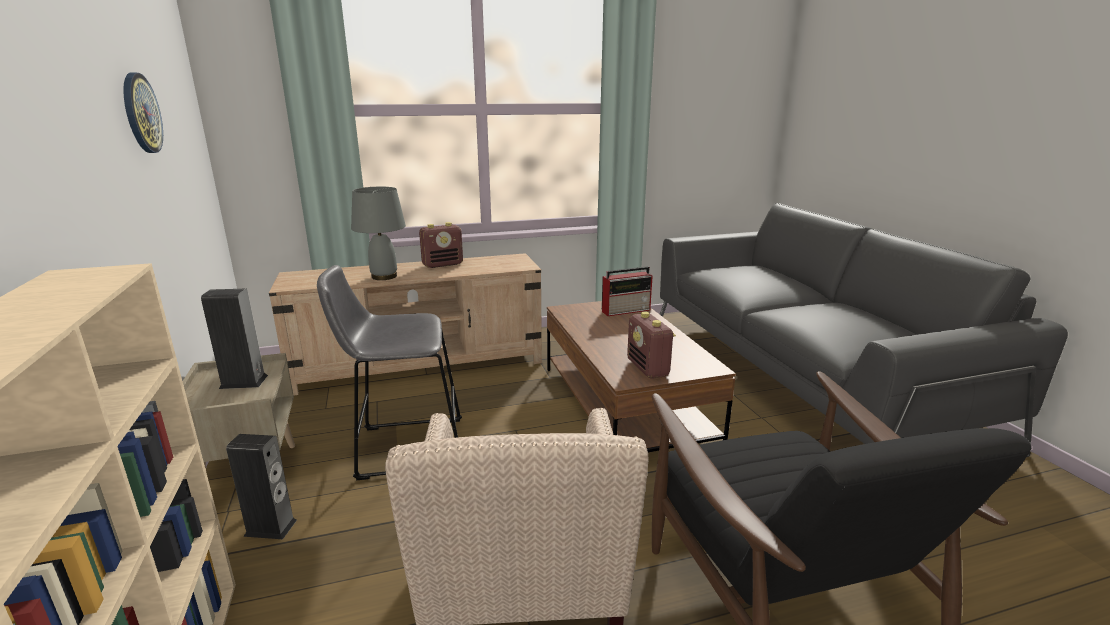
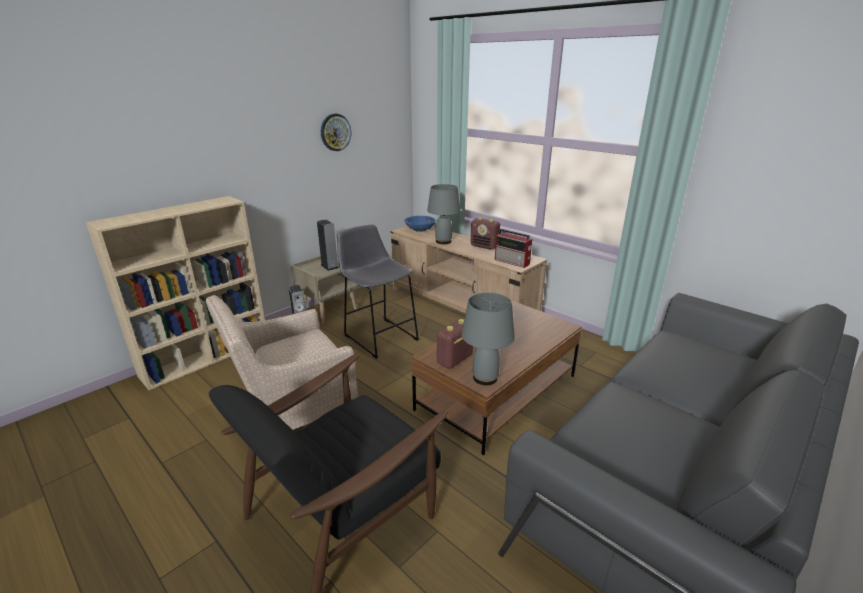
camera: 60 degrees right, 5 degrees up
(311, 277) = (420, 229): none -> blue bowl
(626, 310) = (546, 328): radio -> radio (512, 262)
(699, 364) = (485, 378): none -> grey table lamp

